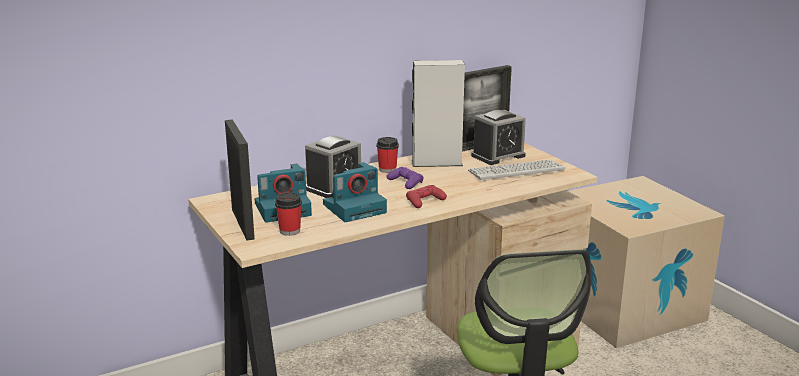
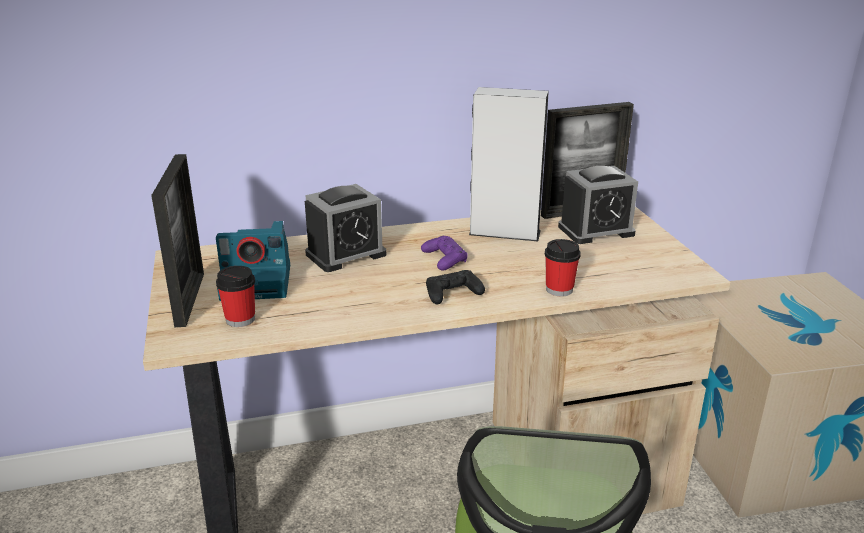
camera: 15 degrees right, 5 degrees up
(355, 208) = (351, 292): camera -> none
(387, 169) = (432, 235): cup -> cup (559, 289)
(424, 201) = (452, 293): red game controller -> black game controller
(516, 171) = (610, 259): keyboard -> none

